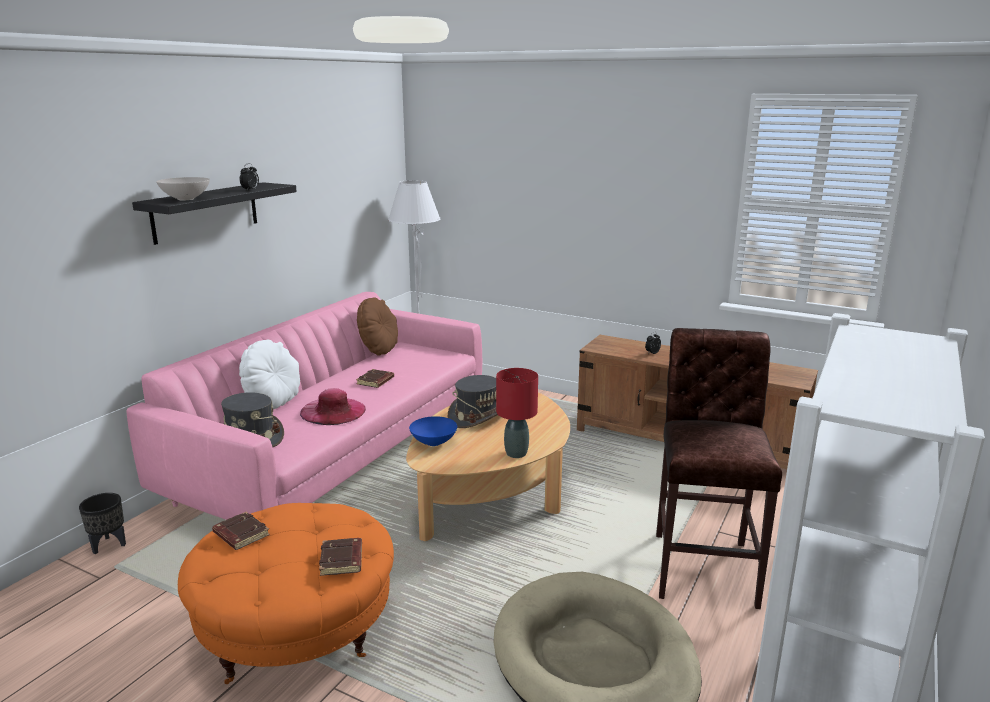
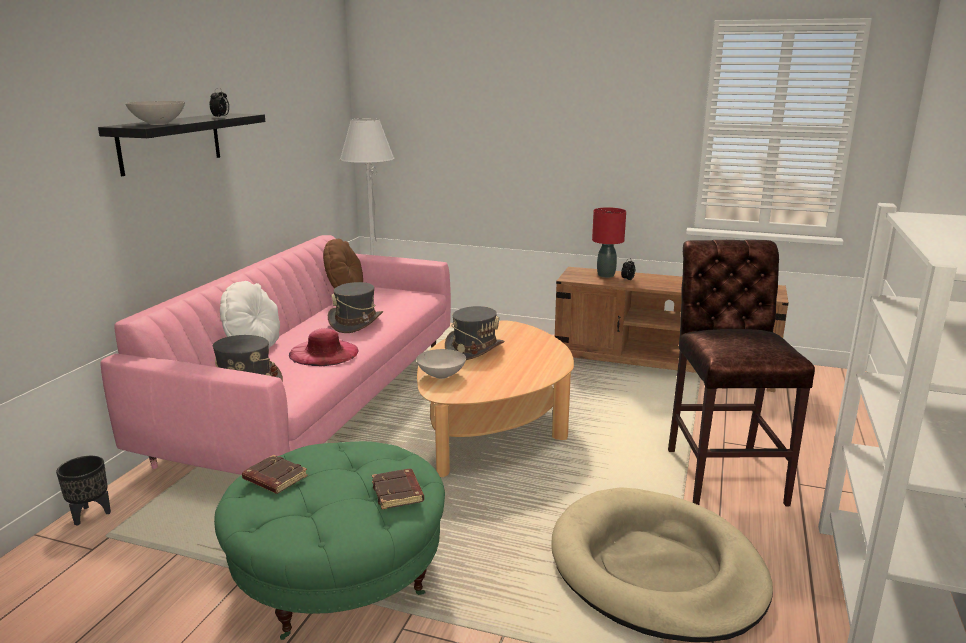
camera: 10 degrees left, 0 degrees up
(296, 628) = (338, 574): orange ottoman -> green ottoman
(375, 381) = (356, 323): brown book -> grey hat
(434, 442) = (441, 375): blue bowl -> white bowl
(516, 453) = (529, 379): red table lamp -> red table lamp (605, 275)

